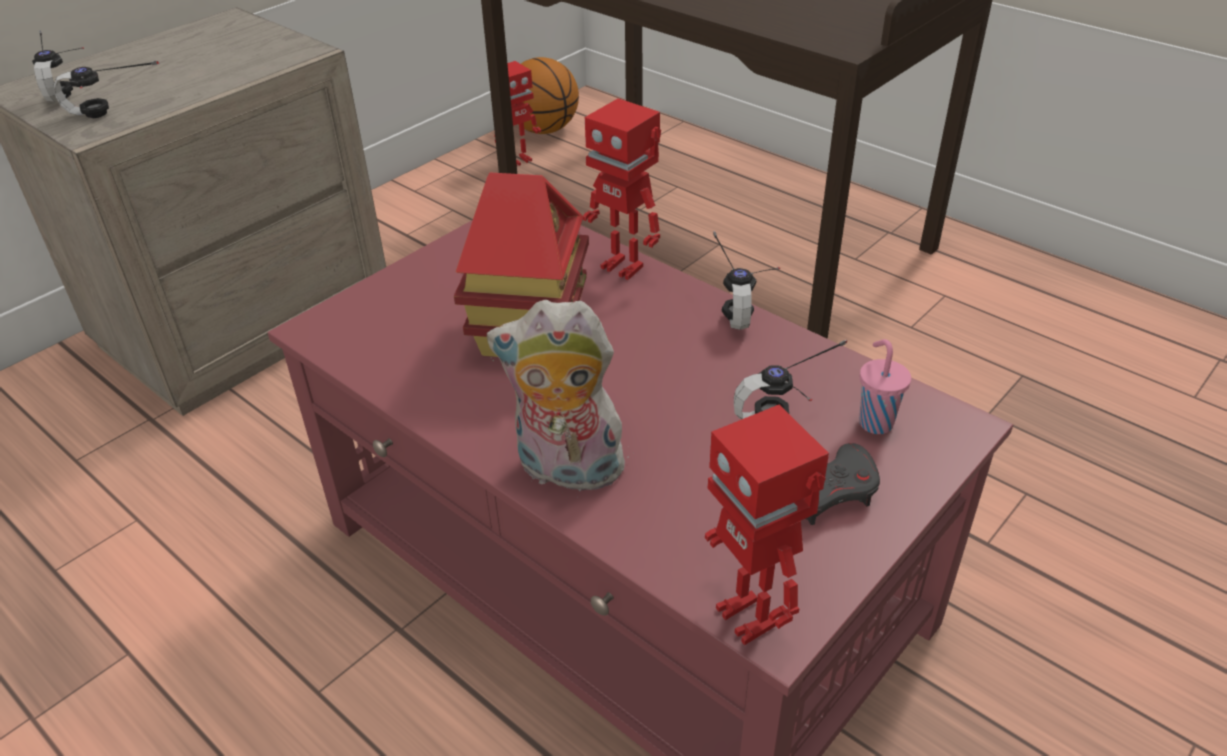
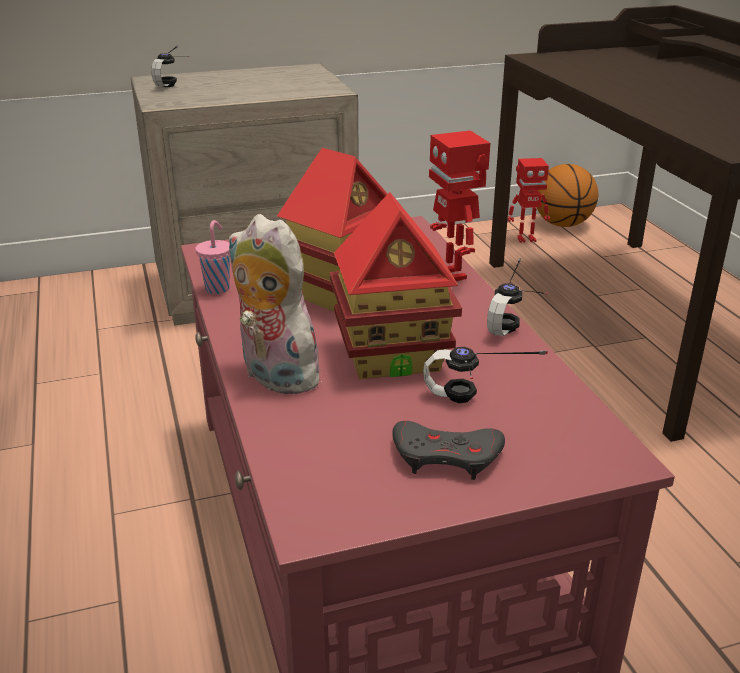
camera: 30 degrees right, 10 degrees down
(112, 117) = (181, 100): headphones -> none
(662, 394) = (392, 356): none -> toy house
(749, 616) = (300, 509): toy robot -> none
(874, 422) = (544, 429): pink cup -> pink cup (218, 288)

